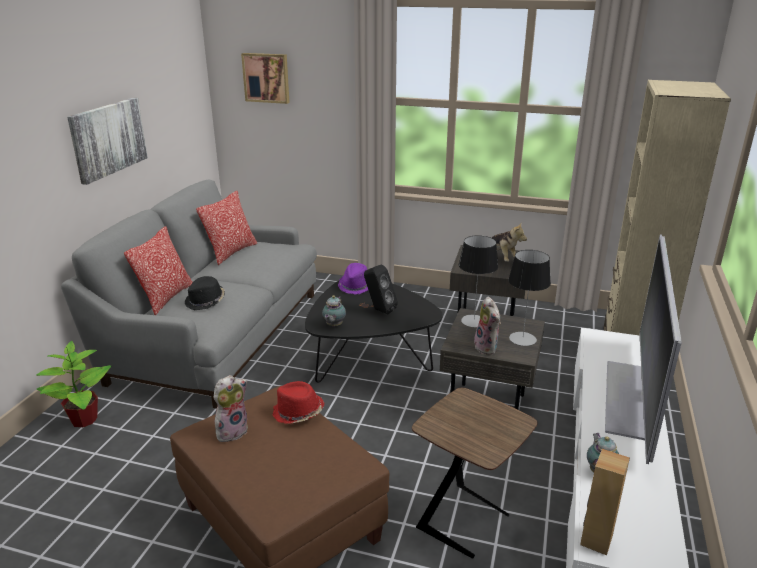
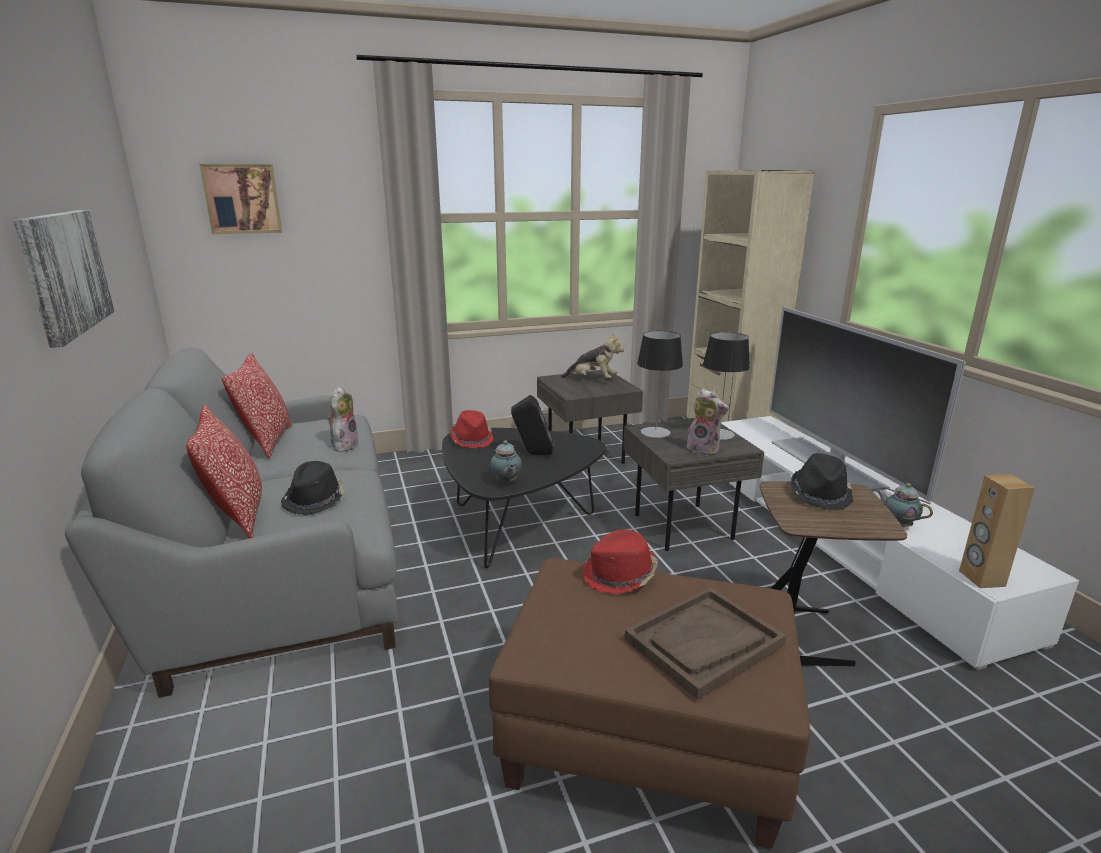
camera: 35 degrees left, 5 degrees down
(83, 420) = (179, 761): potted plant -> none
(232, 431) = (575, 629): plush toy -> plush toy (344, 445)
(282, 470) = (703, 643): none -> brown tray
(356, 286) = (472, 439): purple hat -> red hat
(486, 413) = (820, 495): none -> black hat

